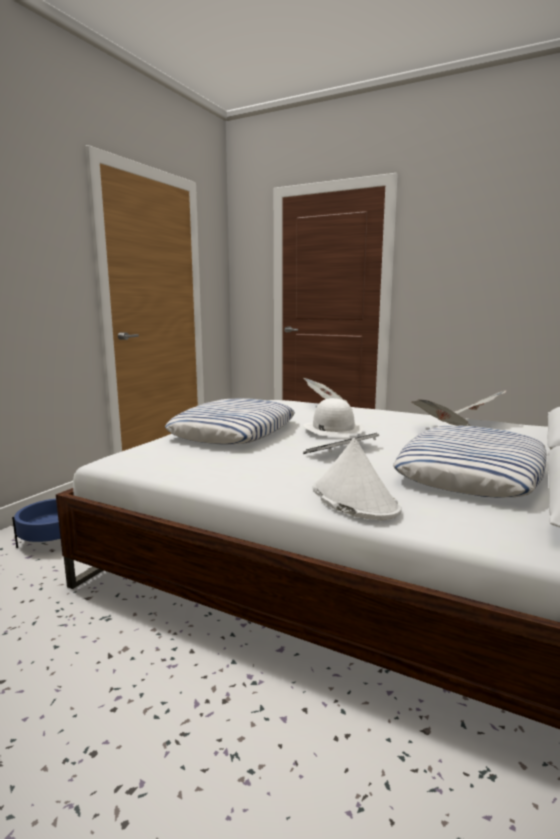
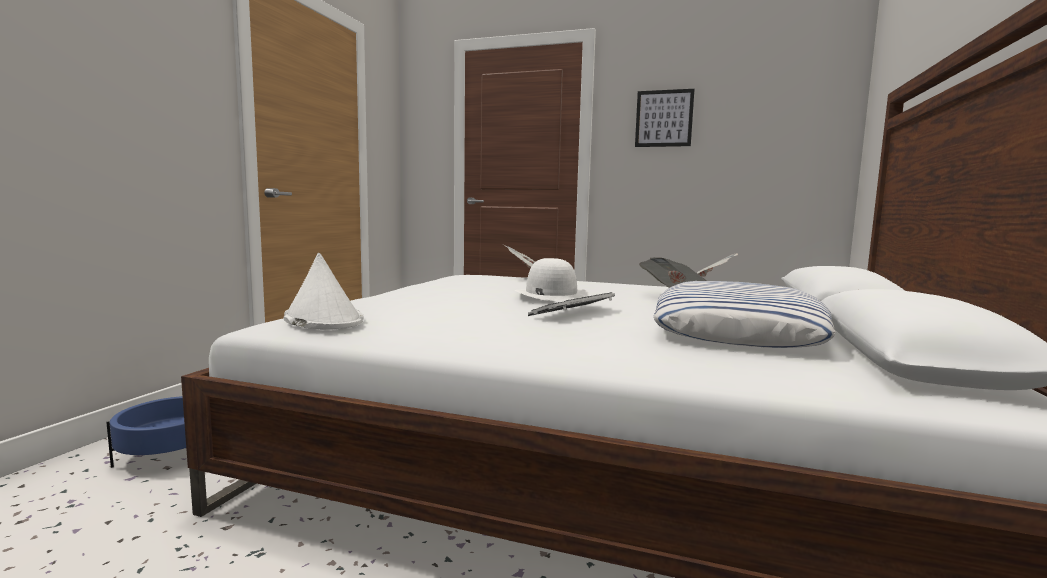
camera: 10 degrees left, 5 degrees down
(234, 431) = (427, 299): pillow -> none
(353, 499) = (618, 356): white hat -> white hat (322, 319)
(459, 255) = (664, 118): none -> picture

